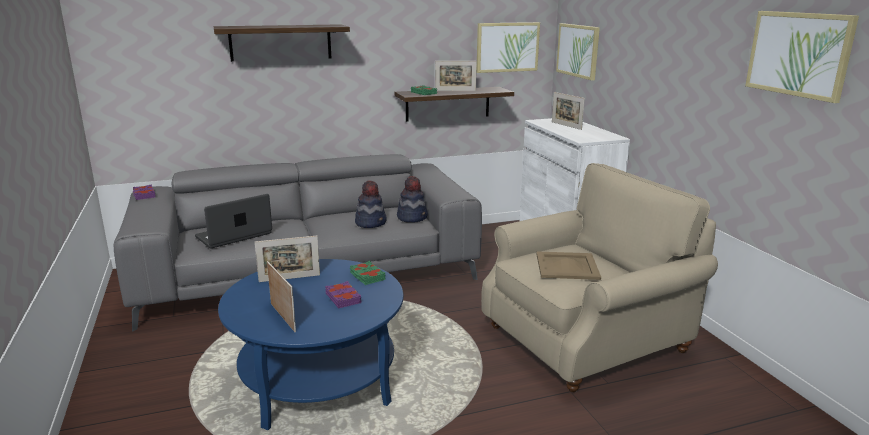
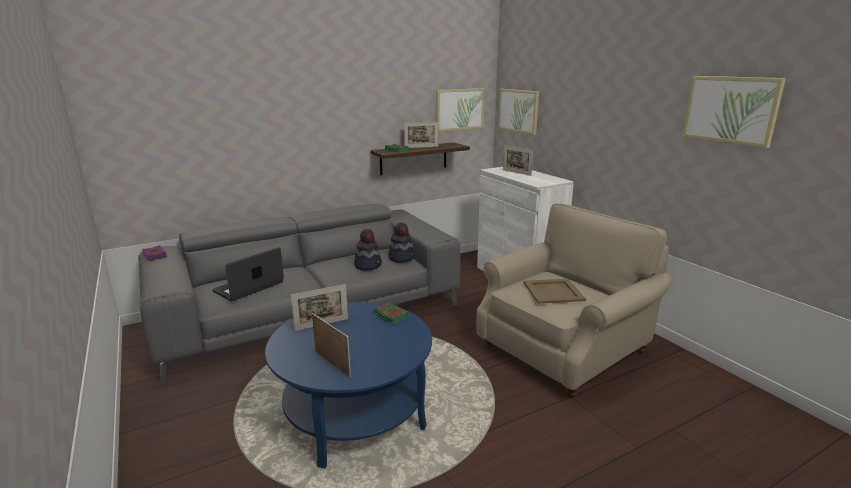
camera: 10 degrees left, 0 degrees up
(280, 42) = (272, 110): shelf -> none
(343, 298) = (379, 339): purple book -> none

